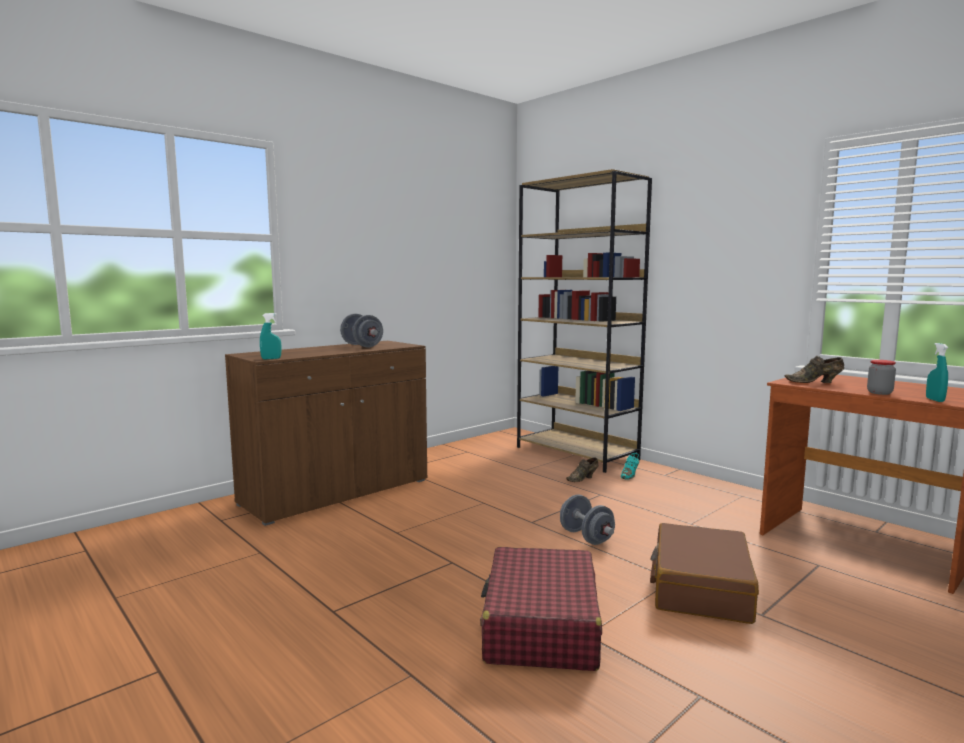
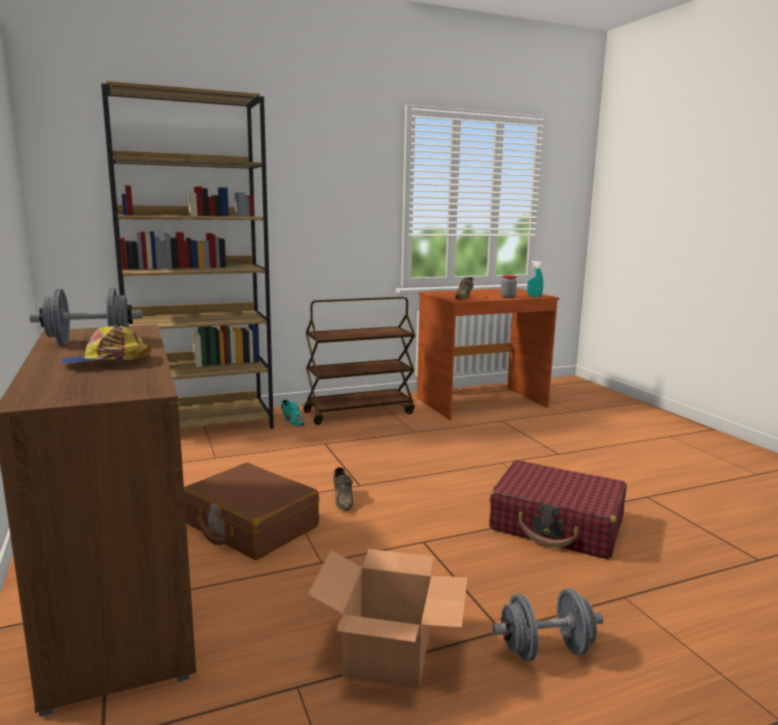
camera: 70 degrees left, 5 degrees up
(271, 359) = (155, 386): turquoise spray bottle -> none
(295, 572) = (387, 653): none -> cardboard box
(317, 351) = (107, 362): none -> cap
(583, 479) = (277, 440): brown shoe -> brown shoe (343, 500)
(586, 537) = (411, 471): grey dumbbell -> grey dumbbell (545, 650)
(699, 492) = (359, 412): none -> brown cart
(700, 588) = (518, 458): brown suitcase -> brown suitcase (250, 525)

